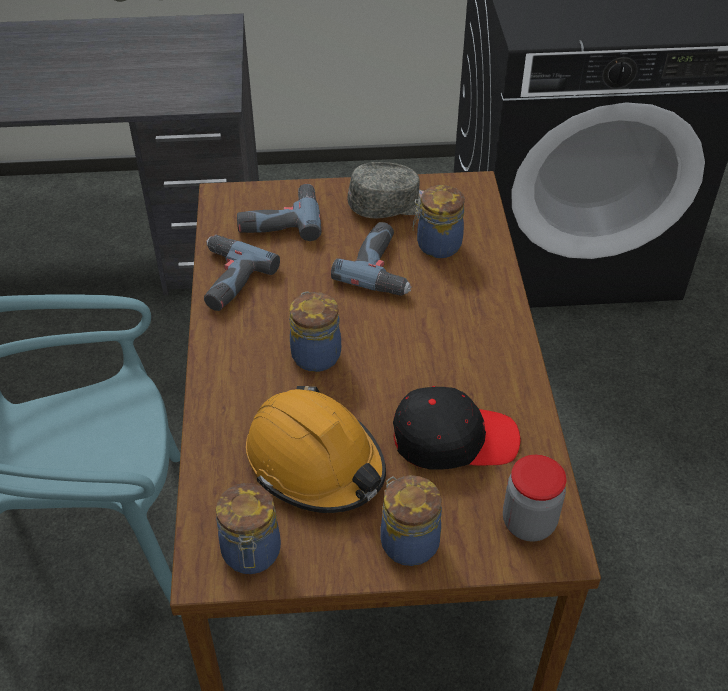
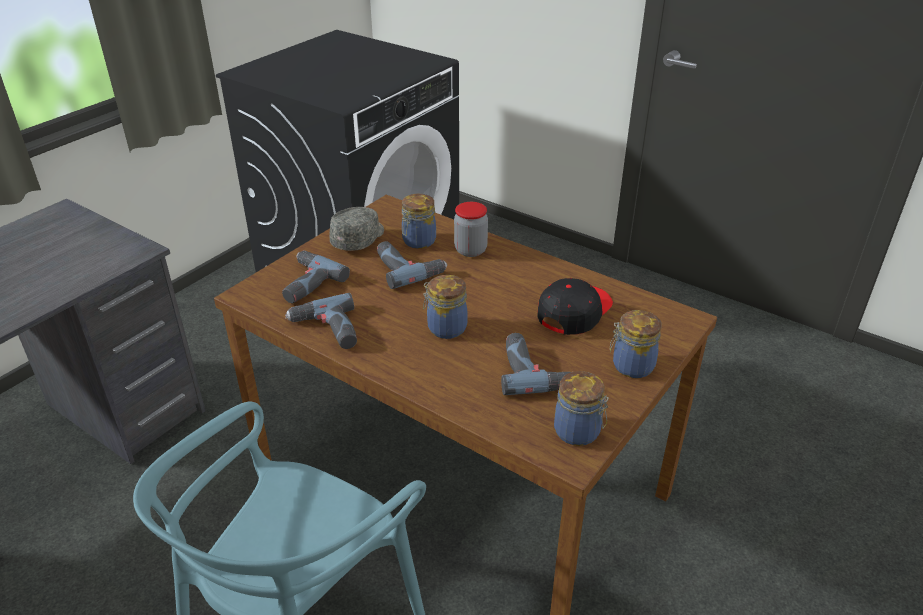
camera: 50 degrees left, 10 degrees down
(316, 463) = (534, 371): orange hard hat -> power drill
(528, 522) = (660, 319): jar -> jar (470, 250)

